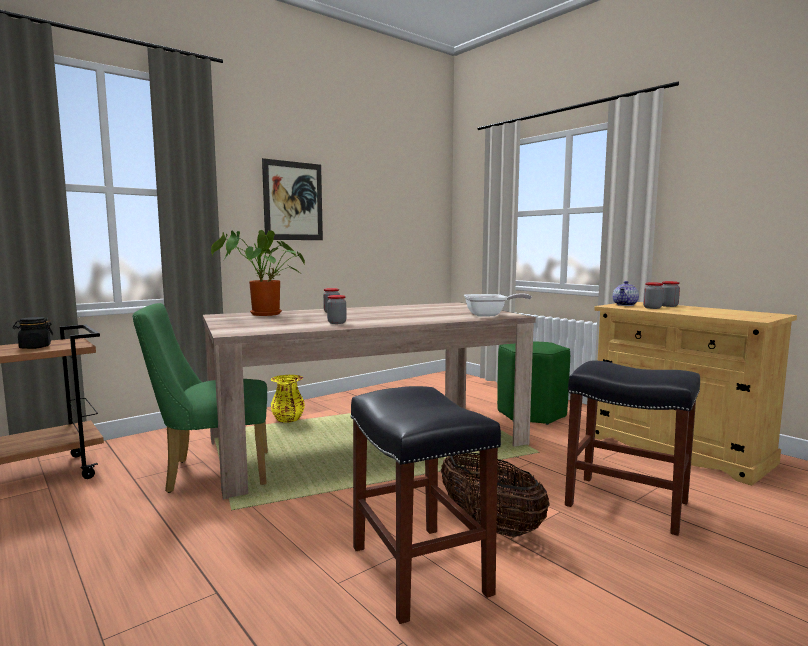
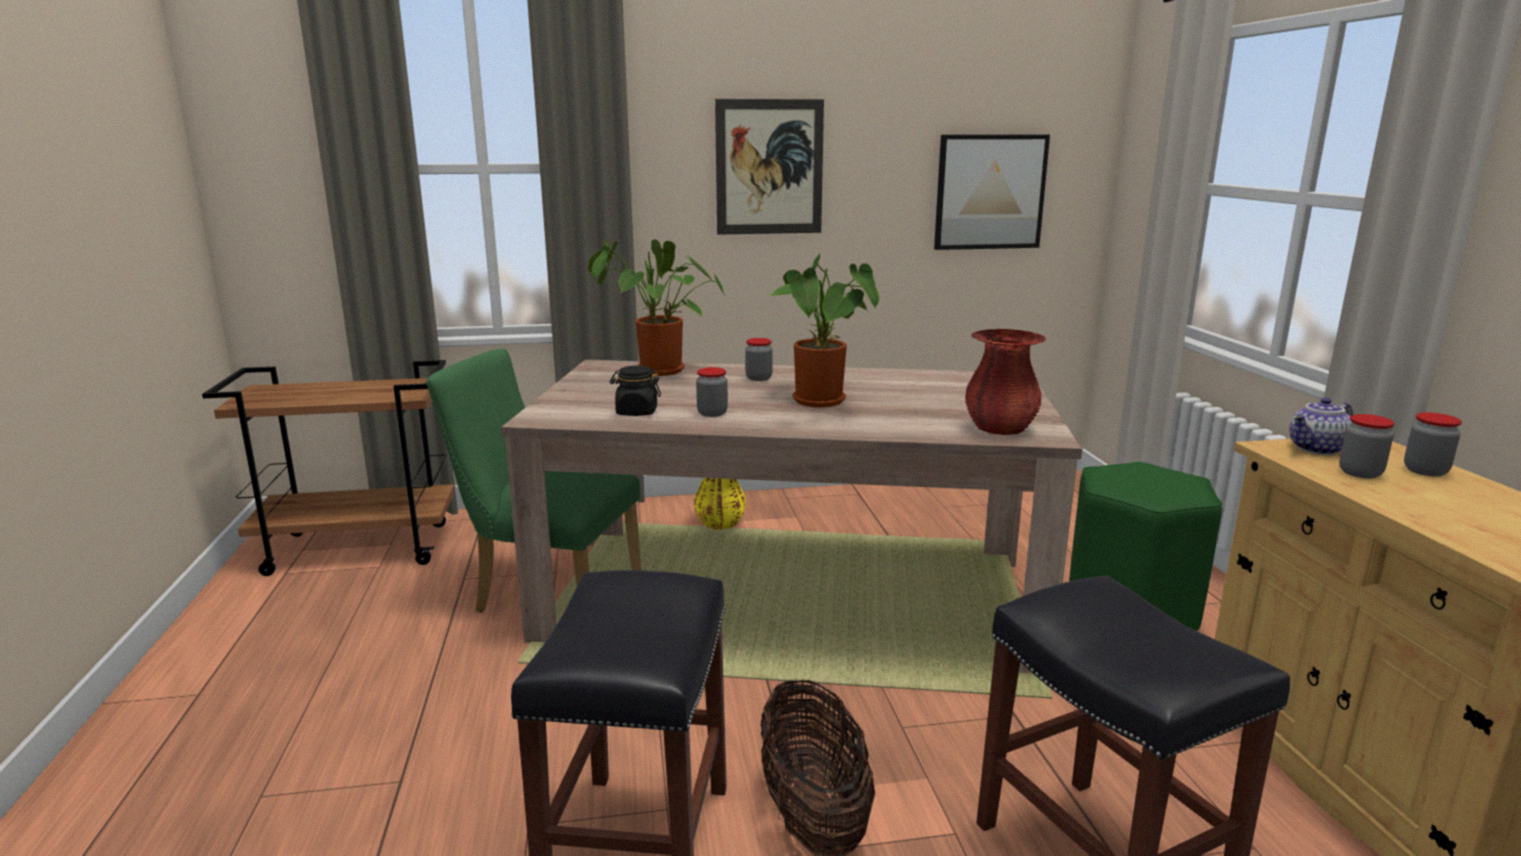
camera: 30 degrees right, 10 degrees up
(35, 347) = (369, 392): black jar -> black jar (636, 412)
(387, 315) = (823, 402): none -> potted plant
(401, 221) = (990, 192): none -> picture
(489, 315) = (1000, 428): frying pan -> red vase

